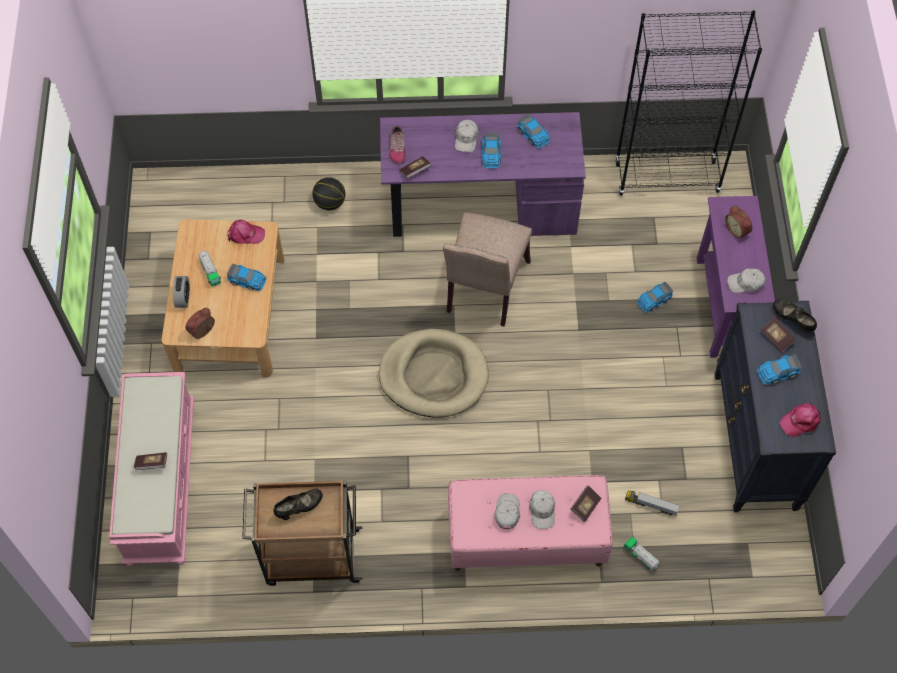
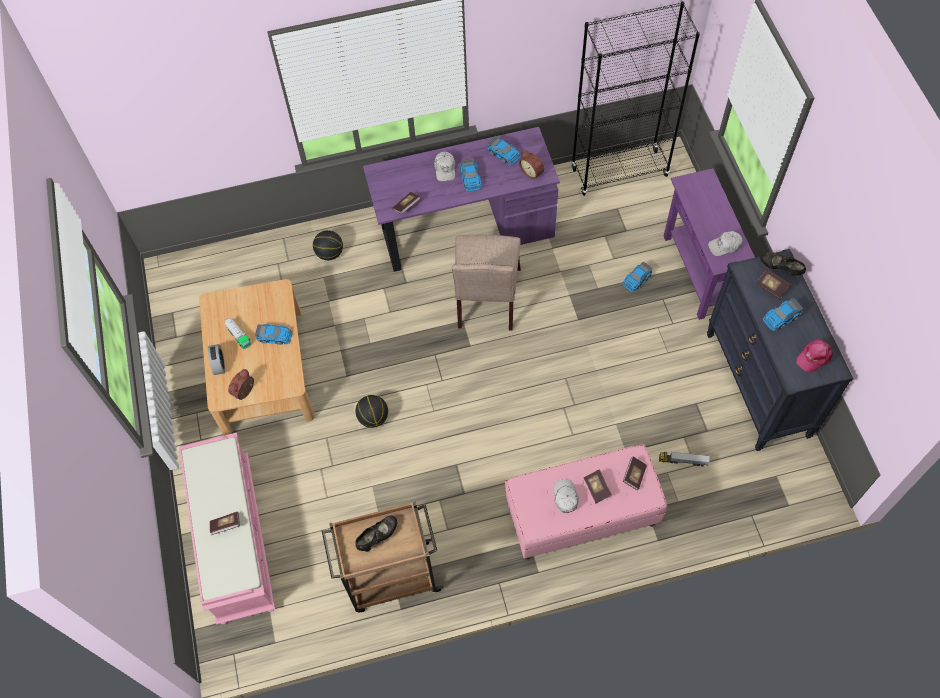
camera: 10 degrees left, 0 degrees up
(245, 234) = (263, 295): pink cap -> none
(333, 388) = (373, 417): none -> basketball
(397, 148) = (385, 189): shoe -> none
(434, 375) = (461, 387): beige dog bed -> none
(542, 511) = (596, 488): white cap -> book
(640, 556) = (686, 509): toy truck -> none
(737, 230) = (704, 201): alarm clock -> alarm clock (532, 172)

